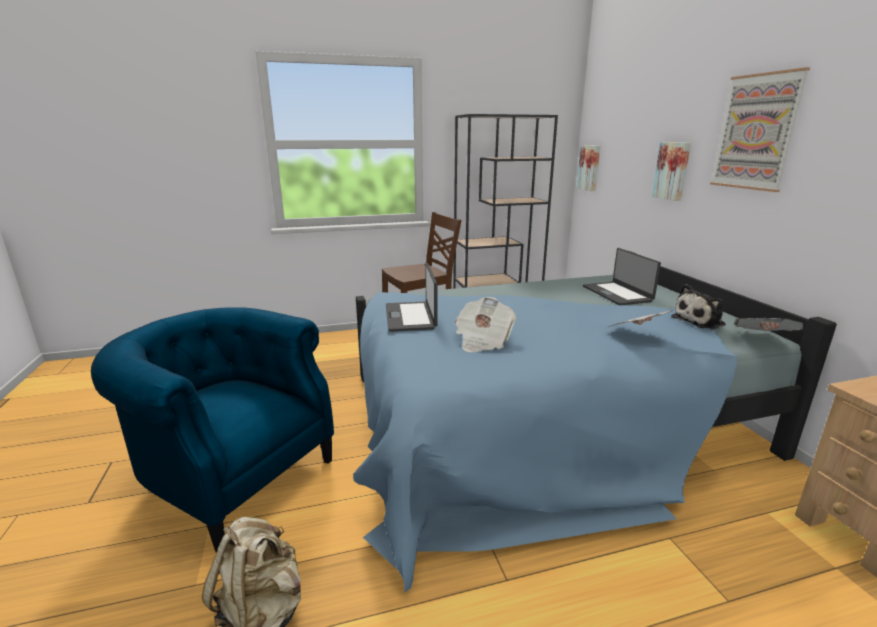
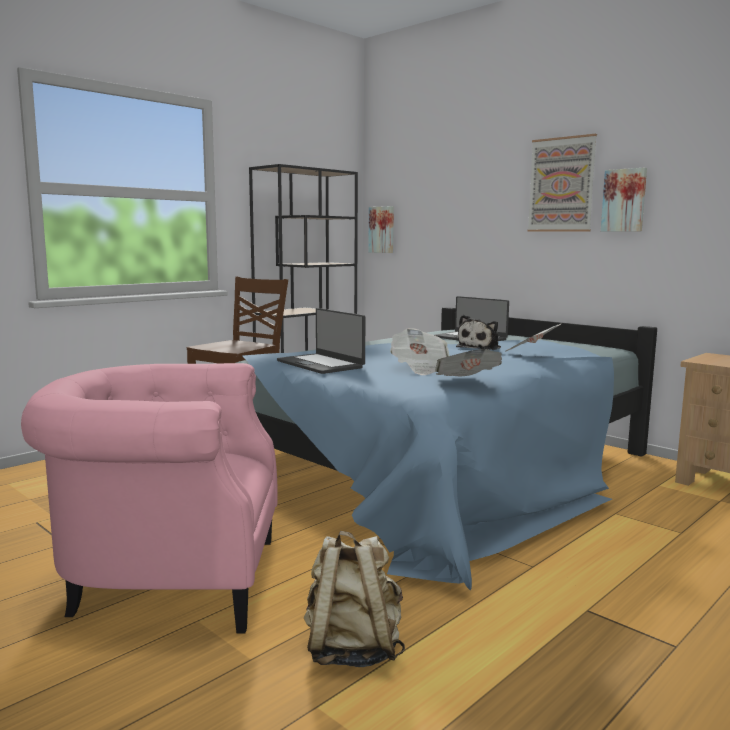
camera: 30 degrees left, 10 degrees down
(233, 477) = (167, 581): blue armchair -> pink armchair
(672, 170) = (485, 223): picture -> picture (624, 200)
(700, 321) = (561, 344): plush toy -> plush toy (480, 347)
(762, 340) = (612, 349): newspaper -> newspaper (467, 383)

